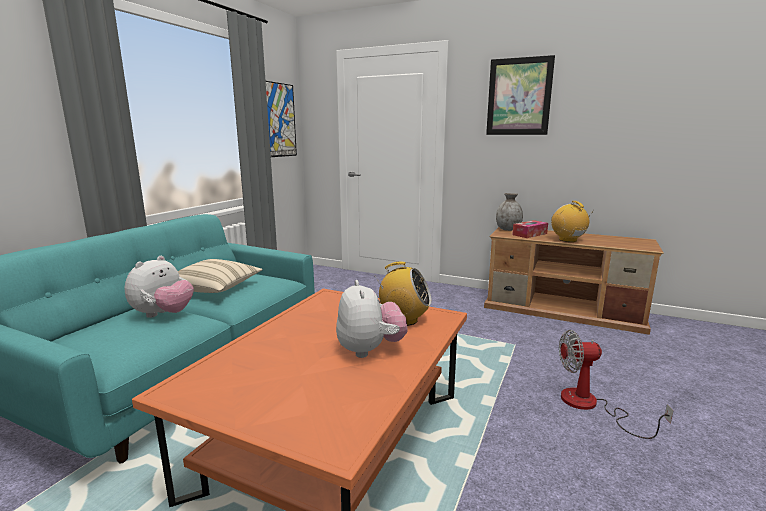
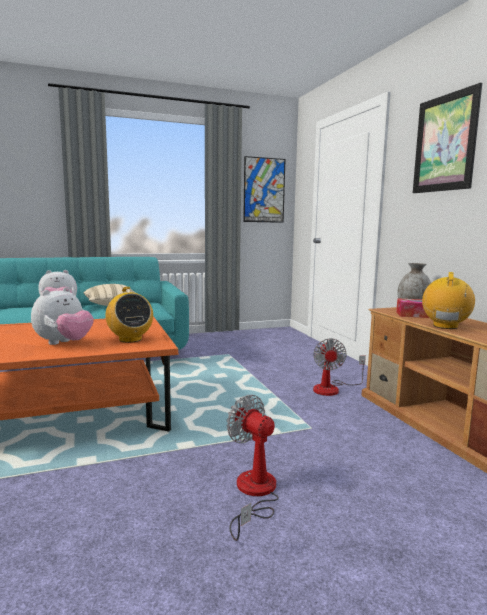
camera: 45 degrees right, 5 degrees down
(459, 309) = (332, 388): none -> fan

